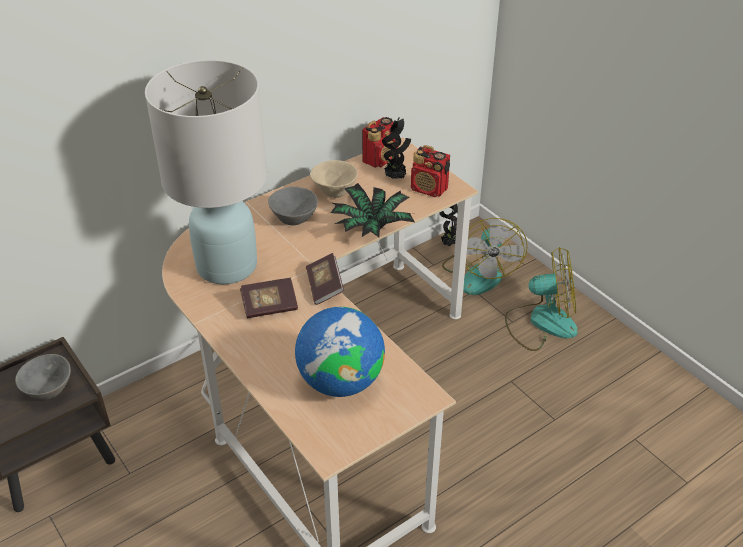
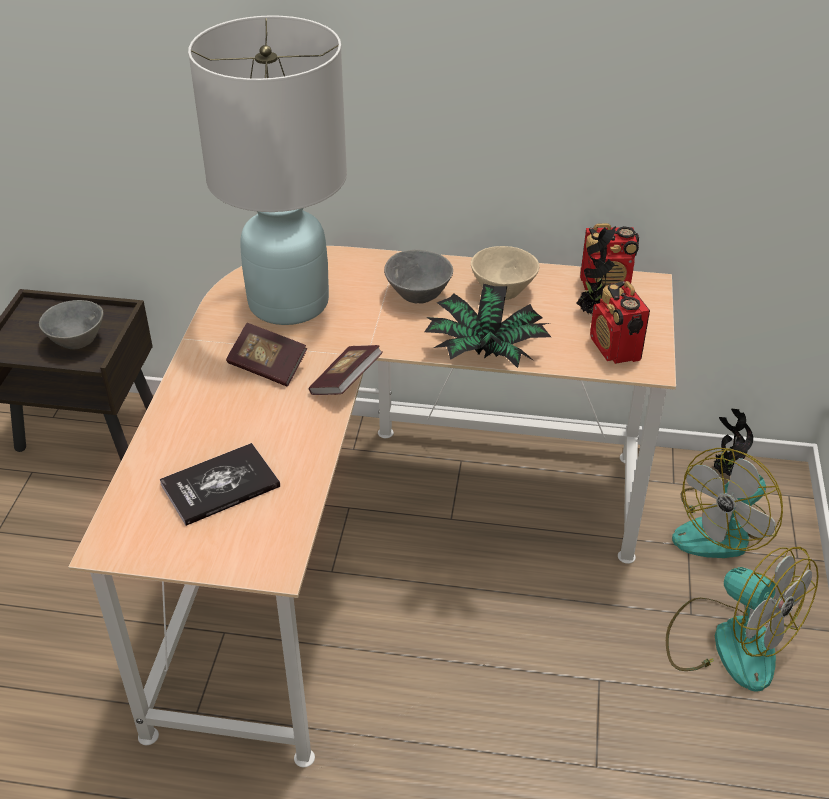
camera: 45 degrees right, 0 degrees up
(340, 381) = (220, 485): globe -> book

